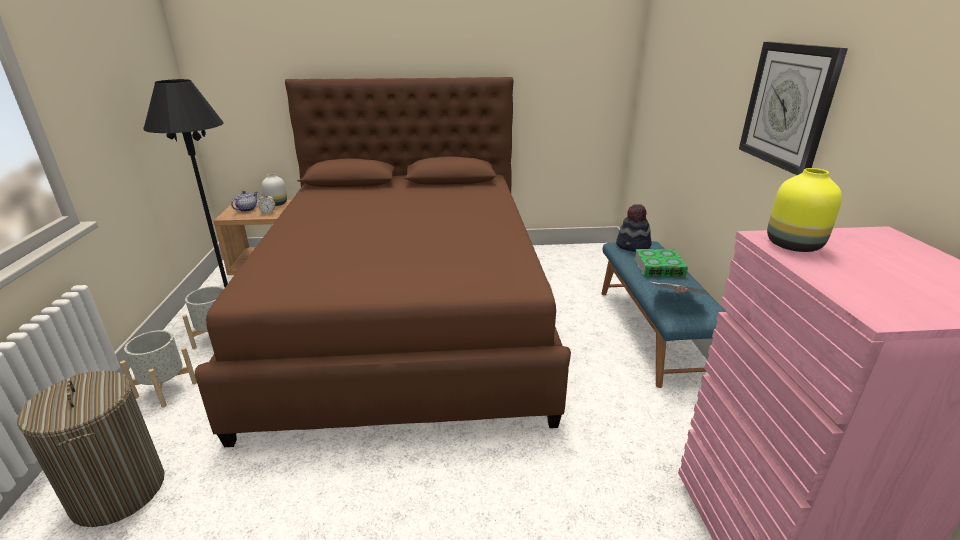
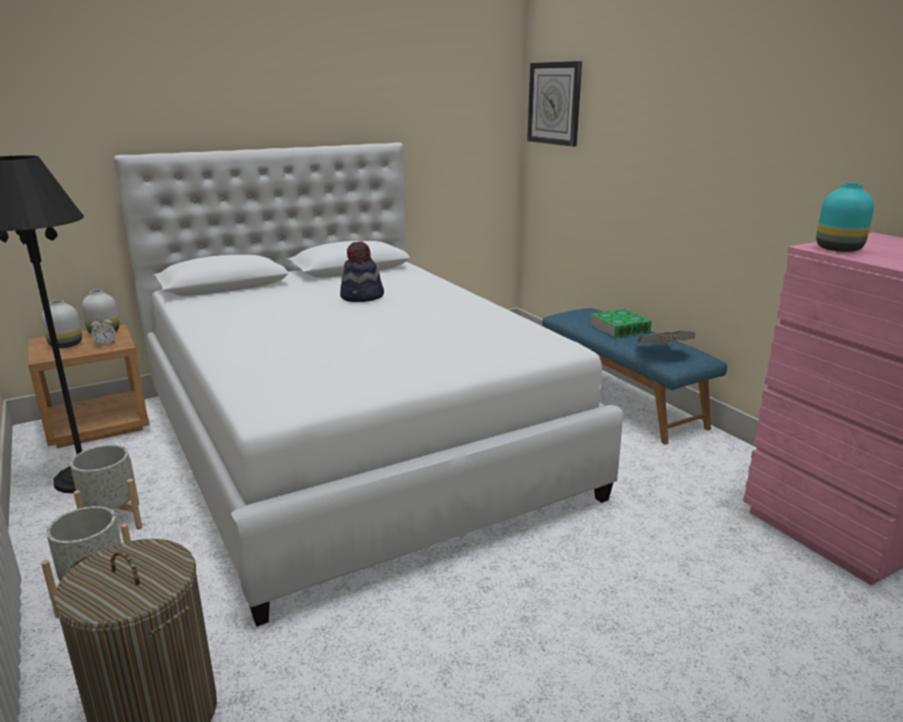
camera: 25 degrees left, 5 degrees down
(247, 209) = (66, 344): teapot -> white vase
(406, 318) = (354, 442): brown bed -> white bed
(633, 246) = (577, 314): hat -> hat (362, 297)
(788, 106) = (744, 147): wall clock -> wall clock (554, 103)
(792, 245) = (838, 249): yellow vase -> turquoise vase

